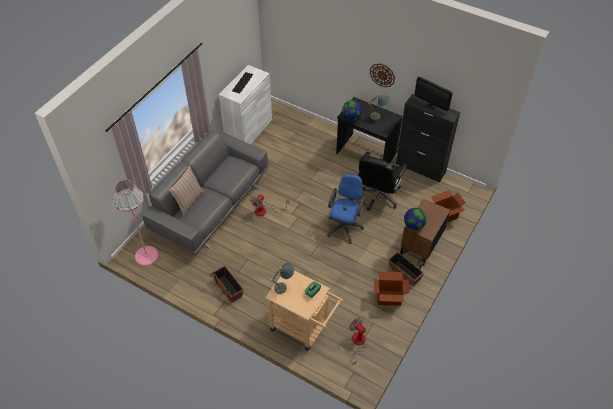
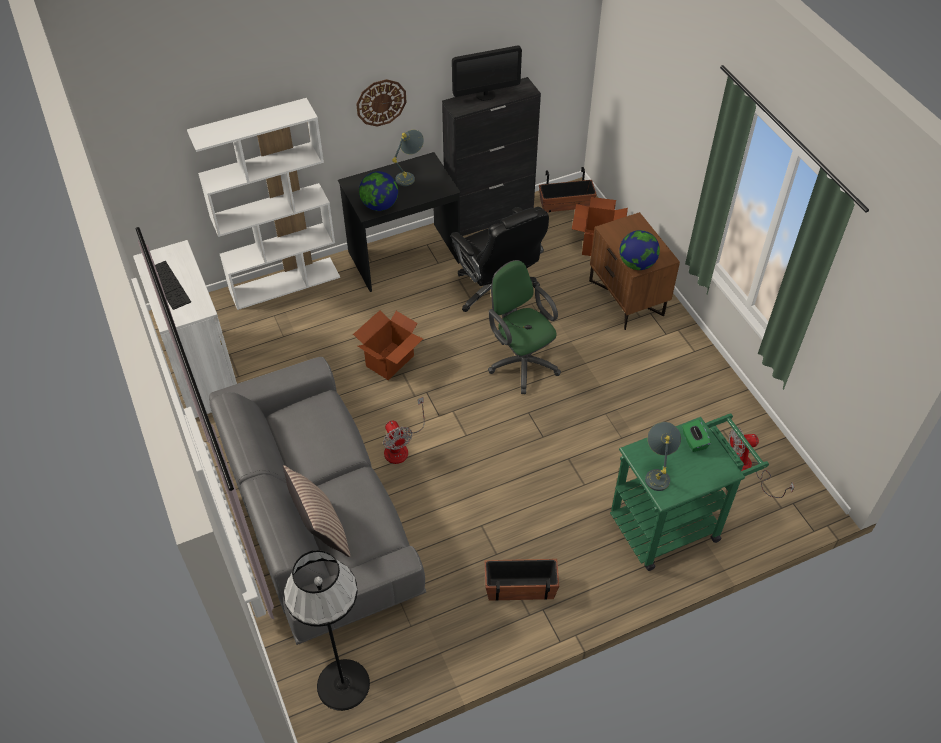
camera: 55 degrees left, 0 degrees up
(146, 255) = (343, 684): pink floor lamp -> black floor lamp
(303, 328) = (673, 523): beige cart -> green cart
(315, 125) = (285, 283): none -> white bookcase
(345, 226) = (521, 362): blue office chair -> green office chair
(389, 298) = (692, 387): cardboard box -> cardboard box (390, 361)
(404, 273) = (661, 344): planter -> planter (565, 204)

